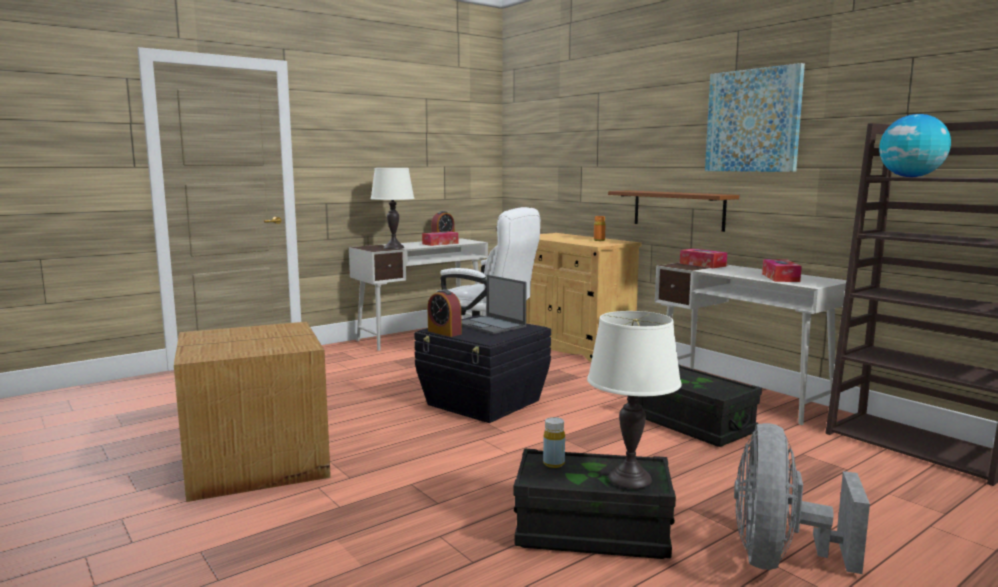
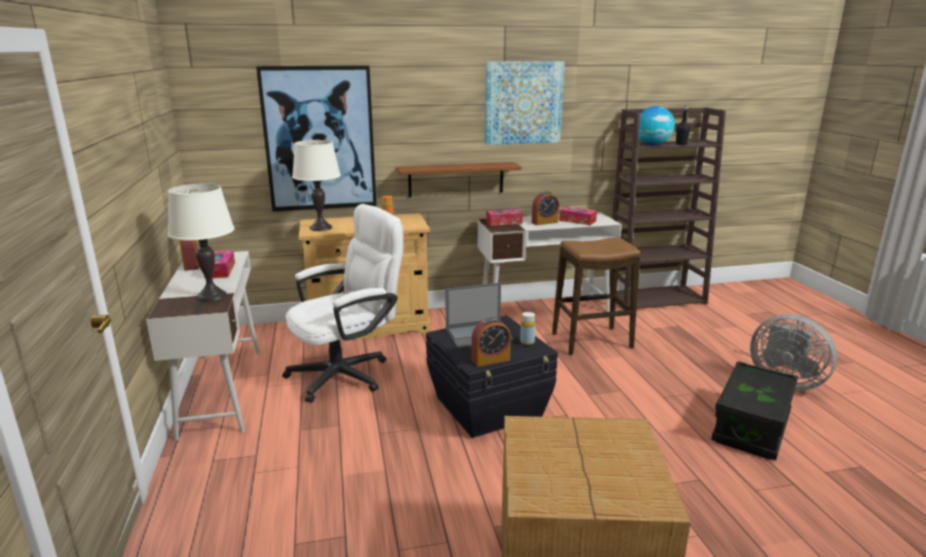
camera: 65 degrees left, 10 degrees up
(553, 464) = (741, 399): yellow bottle -> yellow bottle (527, 342)
(575, 160) = (319, 139): none -> picture
(630, 478) = (771, 381): white table lamp -> white table lamp (321, 228)
(693, 424) = (591, 341): black storage box -> stool
(739, 272) = (544, 222): none -> alarm clock
(967, 178) = (681, 144): none -> black bottle

